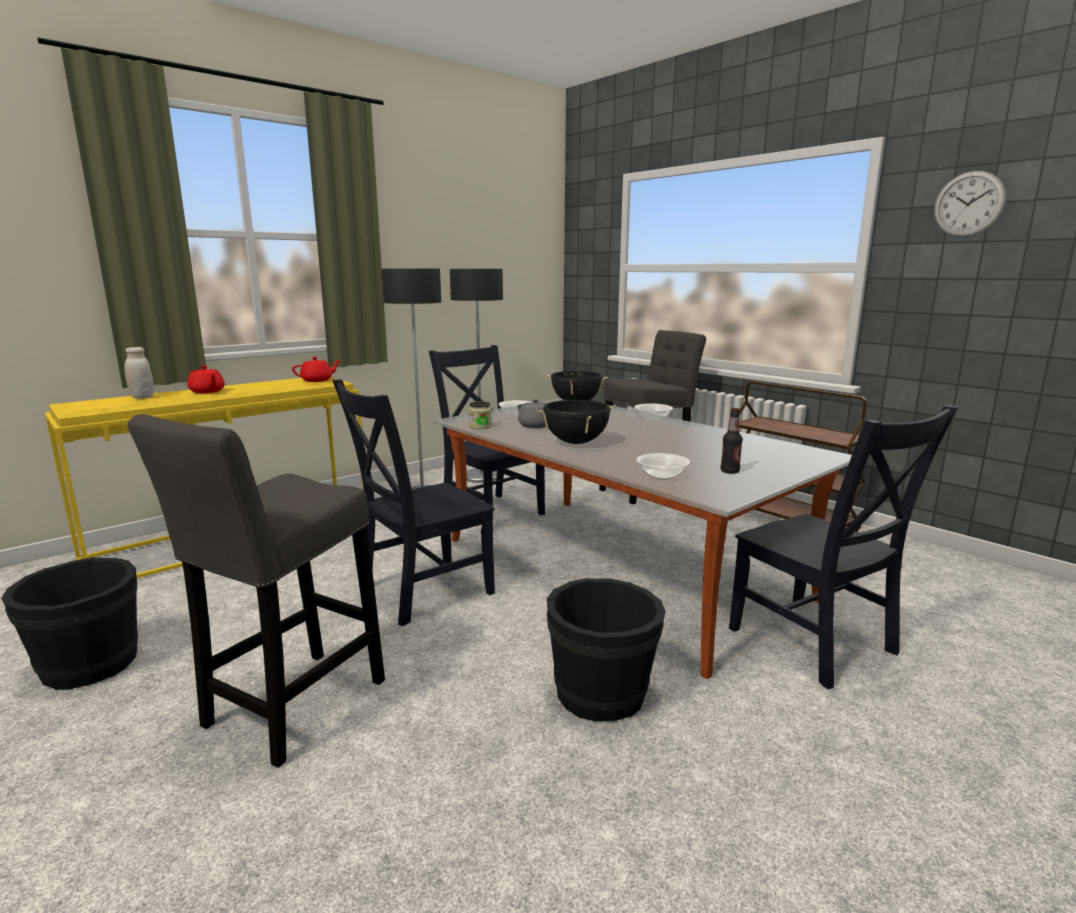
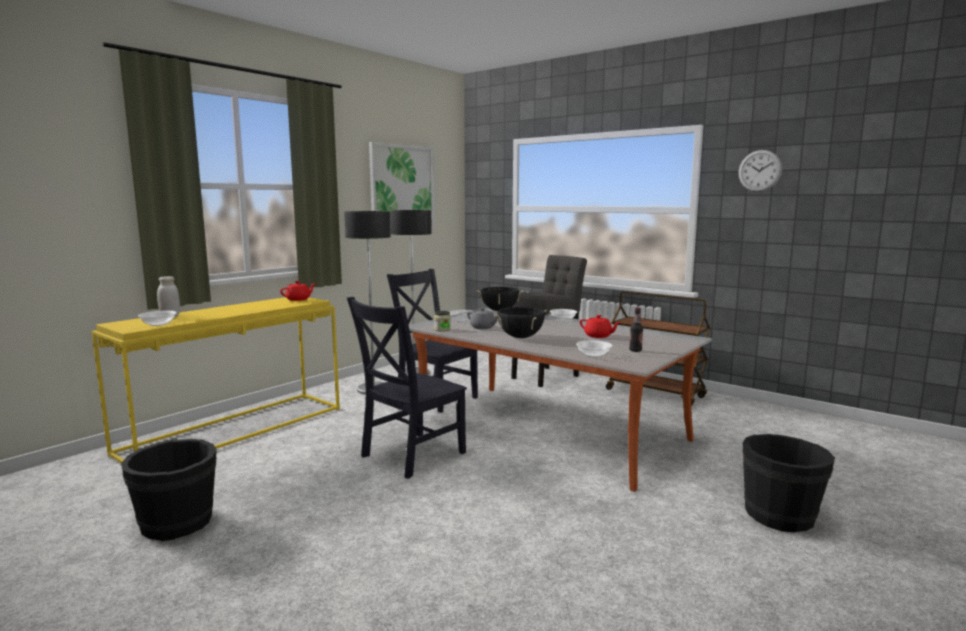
camera: 10 degrees left, 5 degrees down
(115, 407) = (158, 324): none -> bowl
(207, 391) = (218, 310): red teapot -> red teapot (598, 336)
(289, 709) = (354, 535): grey stool -> none
(475, 241) = (402, 188): none -> picture
(602, 694) = (569, 506): black bucket -> black bucket (780, 516)
(816, 644) = (697, 466): black chair -> none

